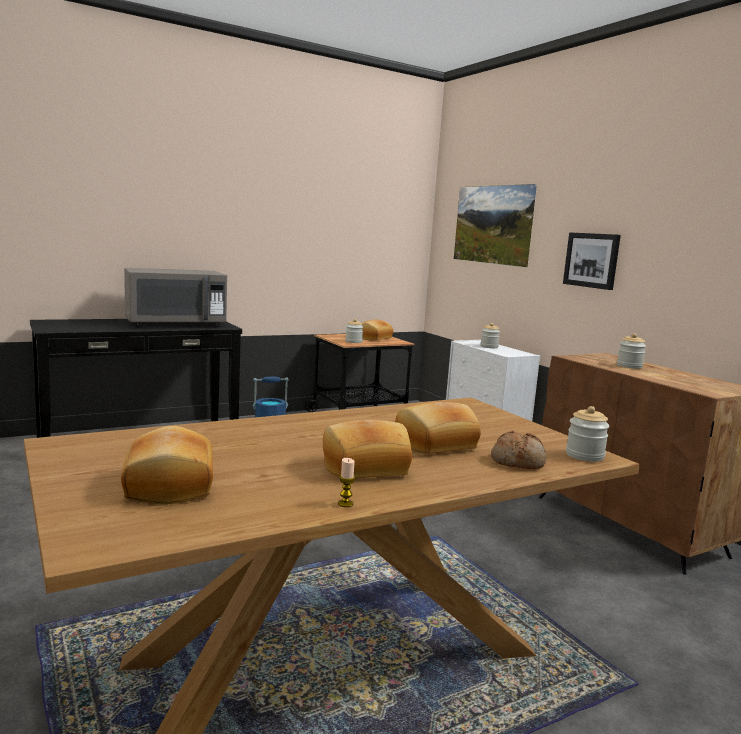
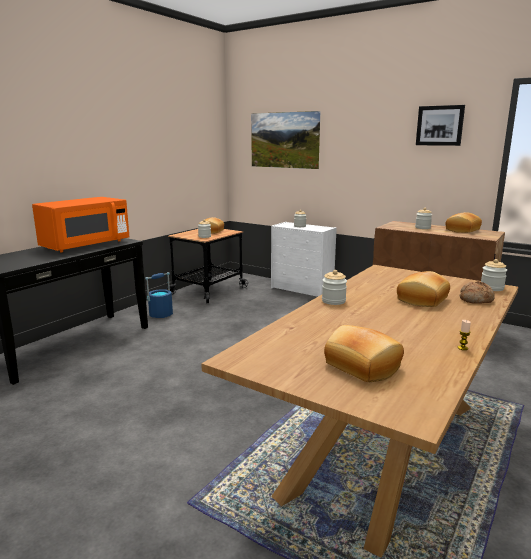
camera: 25 degrees left, 5 degrees up
(175, 323) = (85, 245): grey microwave -> orange microwave
(310, 420) = (333, 301): none -> jar
(364, 467) = (422, 323): bread -> bread (461, 230)
(591, 260) = (370, 161): picture -> picture (440, 125)

